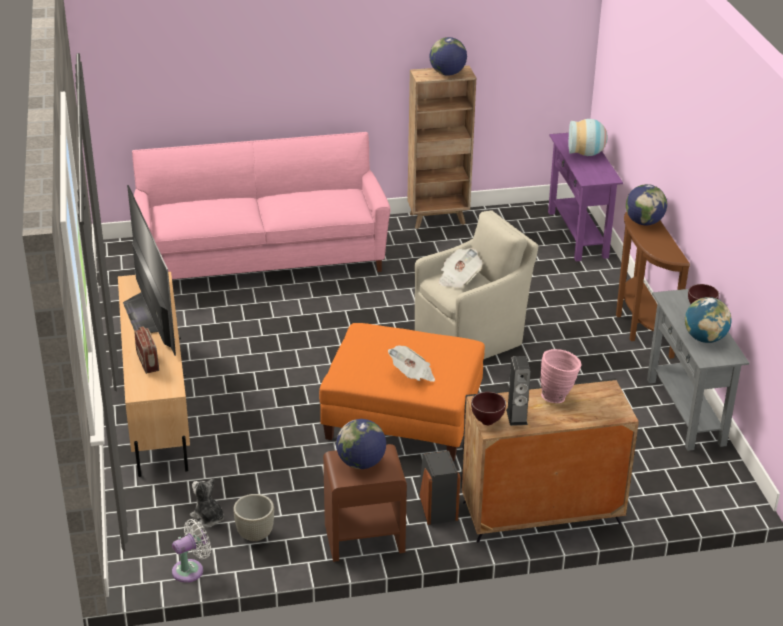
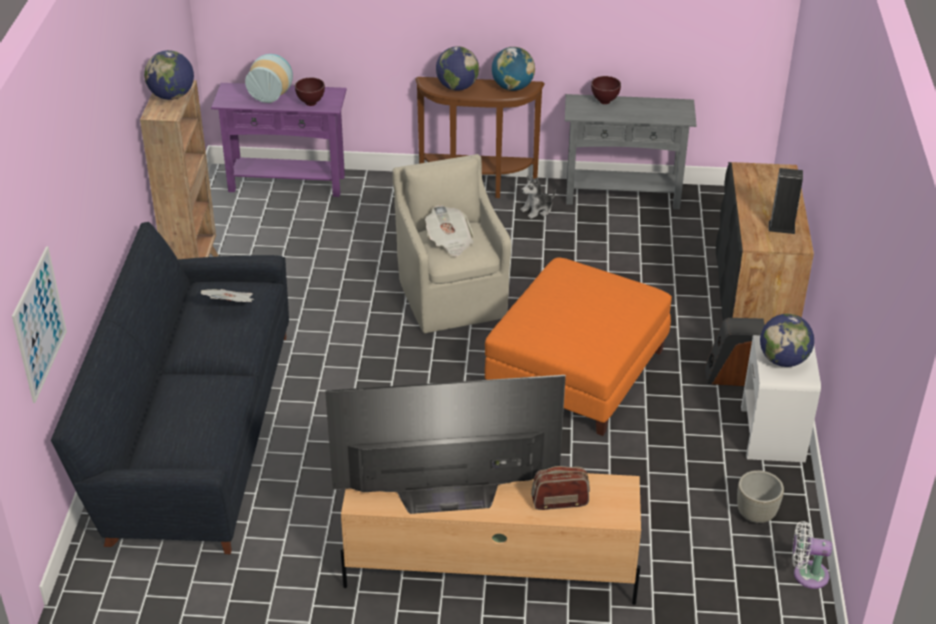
camera: 75 degrees left, 5 degrees up
(162, 84) = (39, 324): none -> picture
(191, 569) = (806, 574): white fan -> white fan turned 60 degrees counterclockwise
(208, 518) = (722, 550): plush toy -> plush toy (537, 210)
(261, 256) = (193, 433): pink sofa -> black sofa
(363, 538) = (772, 434): brown nightstand -> white nightstand
(412, 375) = (612, 310): newspaper -> newspaper (231, 306)
(486, 421) = (786, 246): brown bowl -> brown bowl (310, 103)
(558, 396) = (753, 198): pink vase -> none
(705, 338) = (651, 111): globe -> globe (512, 87)

